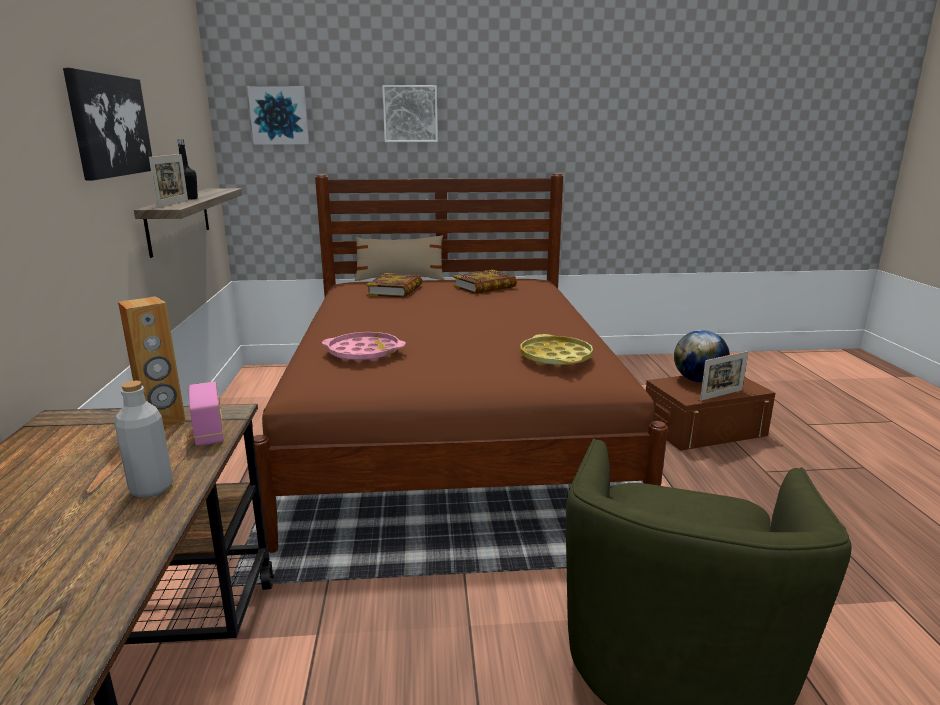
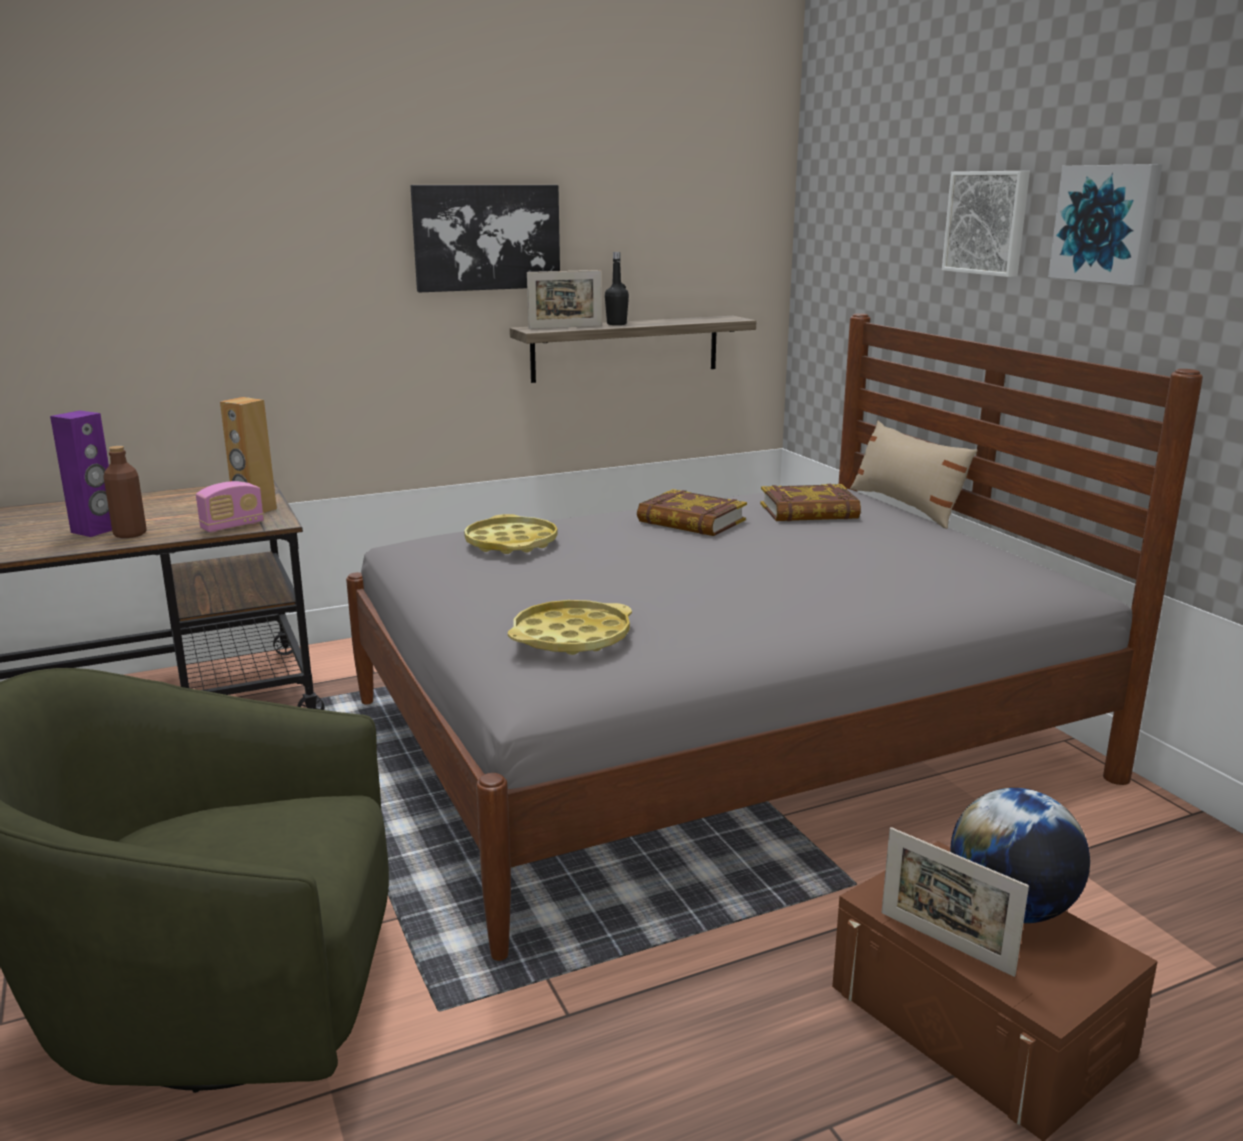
camera: 70 degrees right, 0 degrees up
(95, 513) = (95, 530): none -> purple speaker
(151, 488) = (130, 534): grey bottle -> brown bottle
(279, 116) = (848, 220): picture -> picture (1106, 223)
(364, 353) = (511, 543): pink tray -> yellow tray
(450, 428) = (716, 739): brown bed -> grey bed
(485, 287) = (915, 553): book -> book (691, 521)

